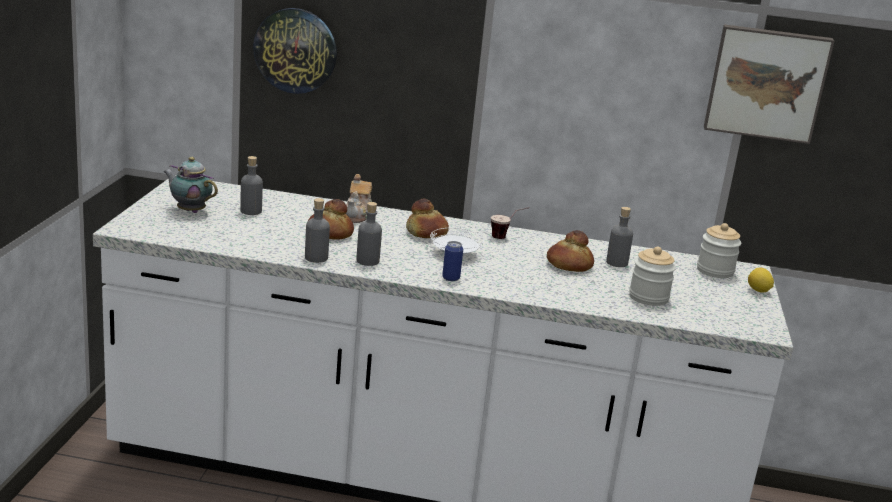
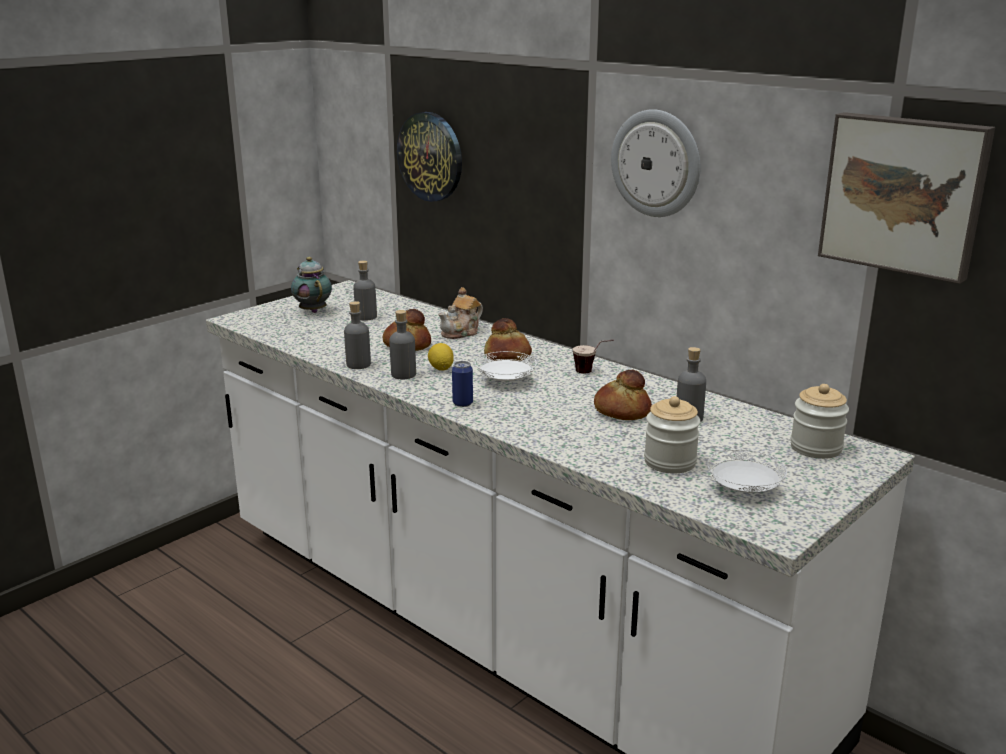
camera: 35 degrees right, 0 degrees up
(557, 59) = (656, 163): none -> wall clock
(713, 308) = (744, 489): none -> white plate
(758, 291) = (845, 481): lemon -> lemon (441, 369)

